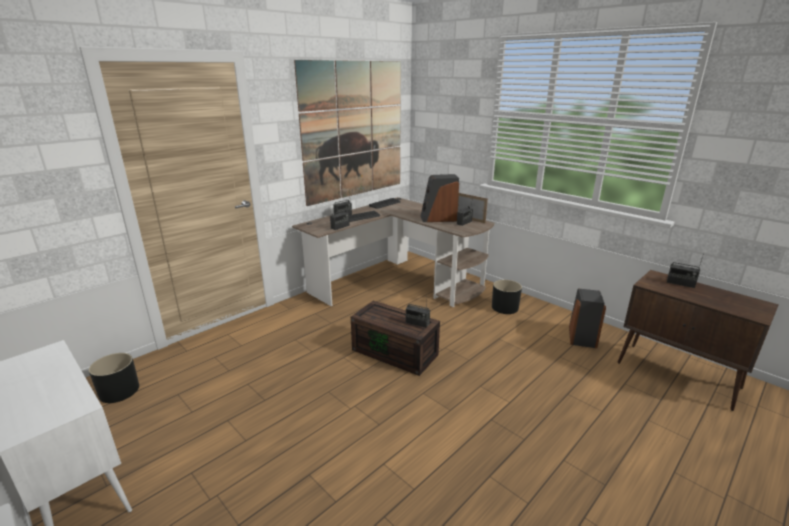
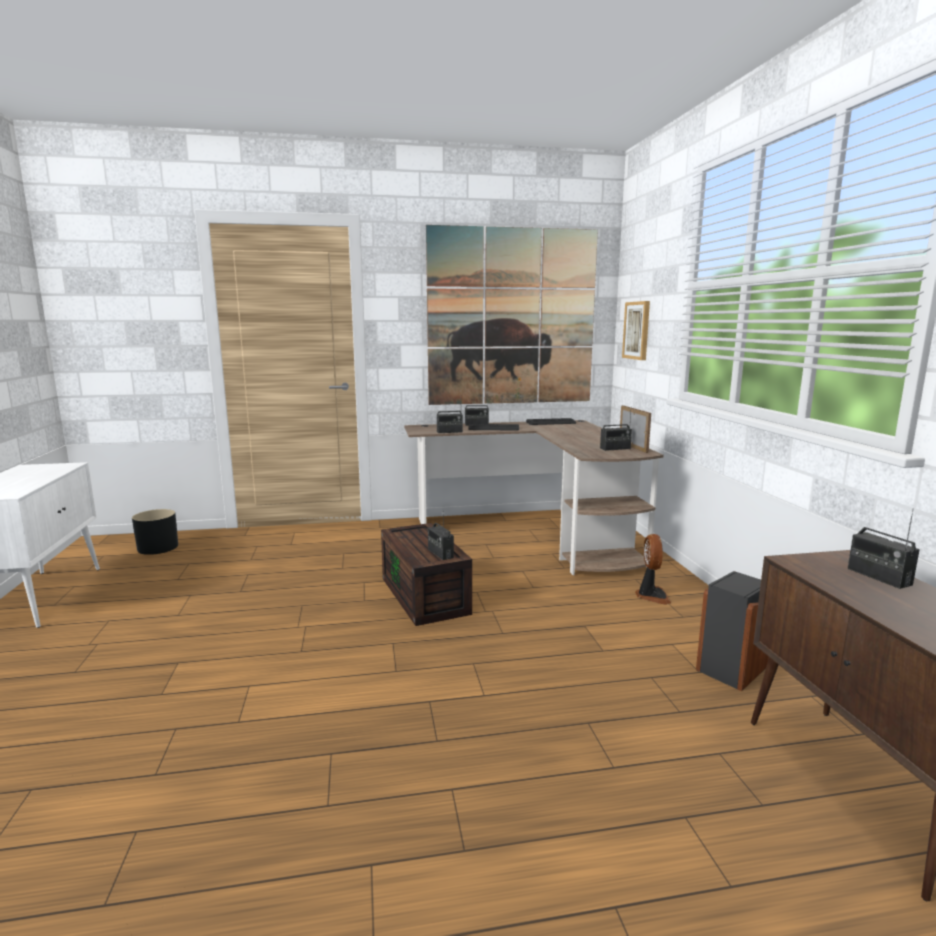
camera: 35 degrees right, 10 degrees down
(438, 136) = (637, 330): none -> picture
(438, 218) = (588, 441): speaker -> none
(504, 307) = (651, 596): black planter -> fan

